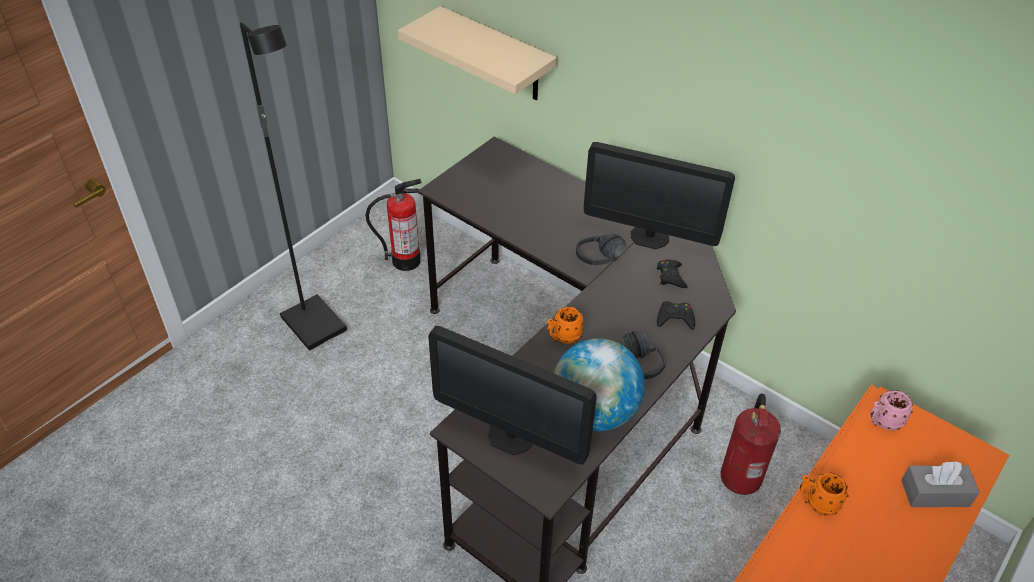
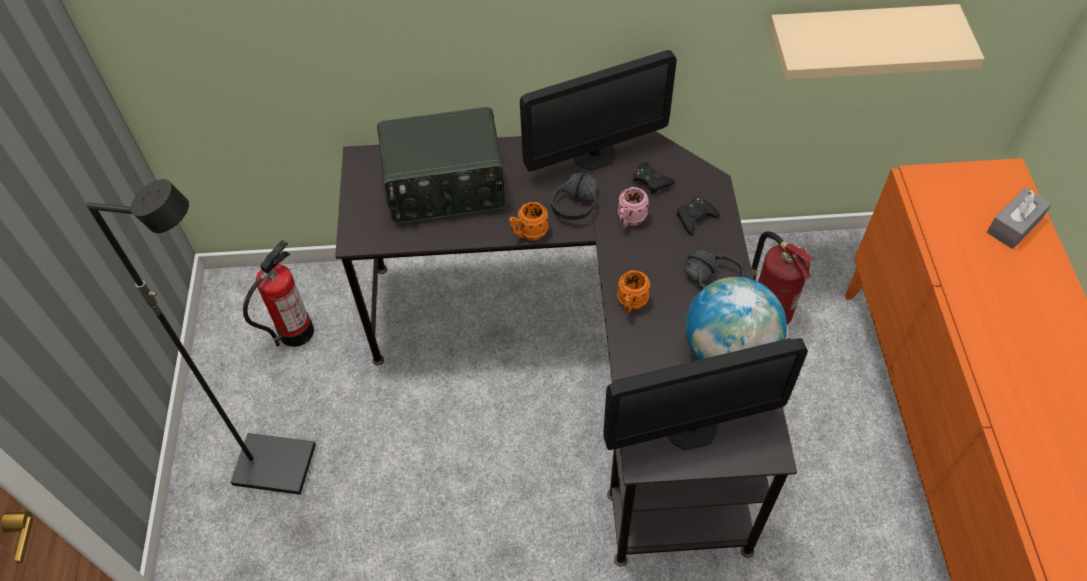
camera: 40 degrees left, 10 degrees up
(496, 56) = (317, 59): beige shelf -> beige shelf (856, 37)
(527, 195) = (445, 188): none -> radio
(816, 503) = (959, 297): orange mug -> orange mug (528, 234)
(882, 422) = (930, 194): pink mug -> pink mug (629, 220)

